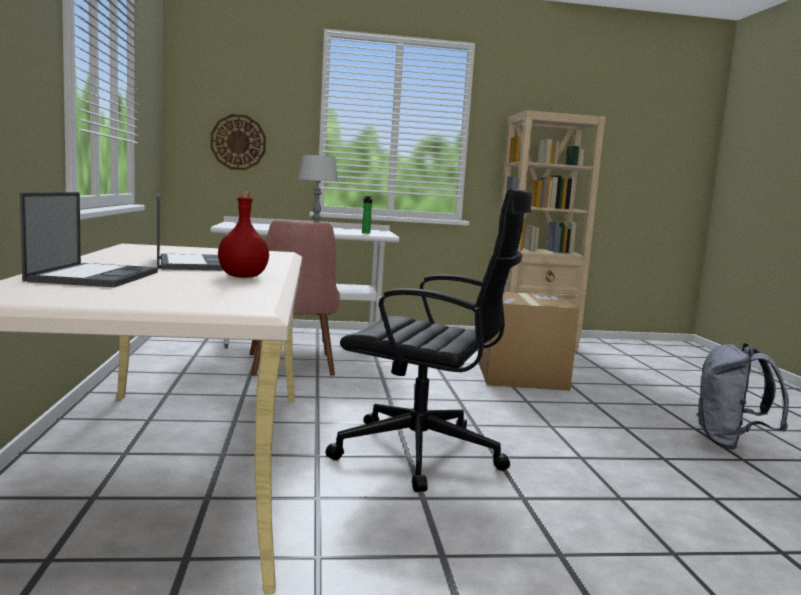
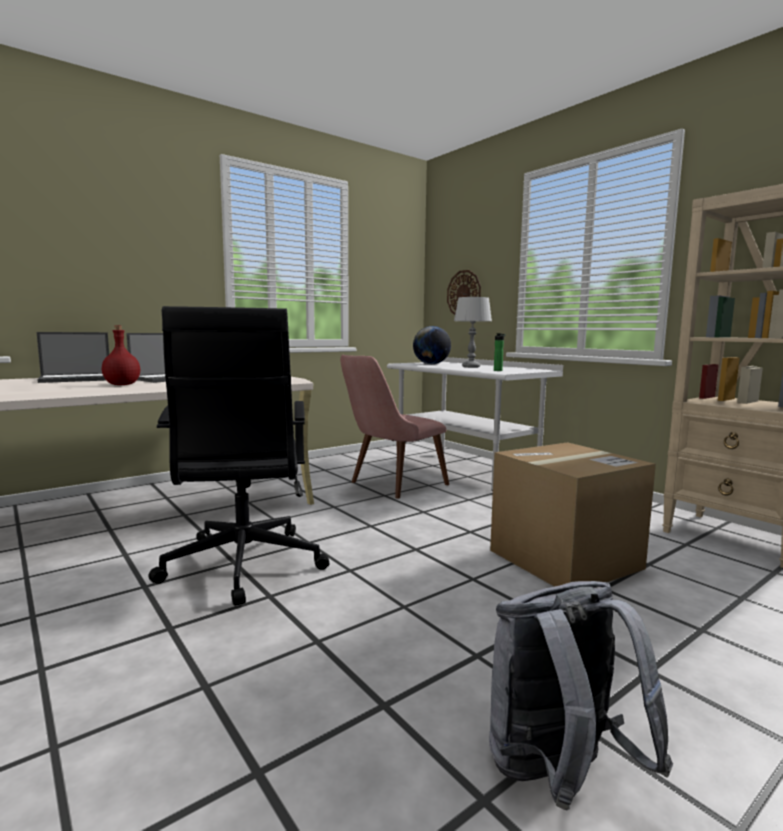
camera: 60 degrees right, 0 degrees up
(258, 226) = (431, 364): none -> globe

